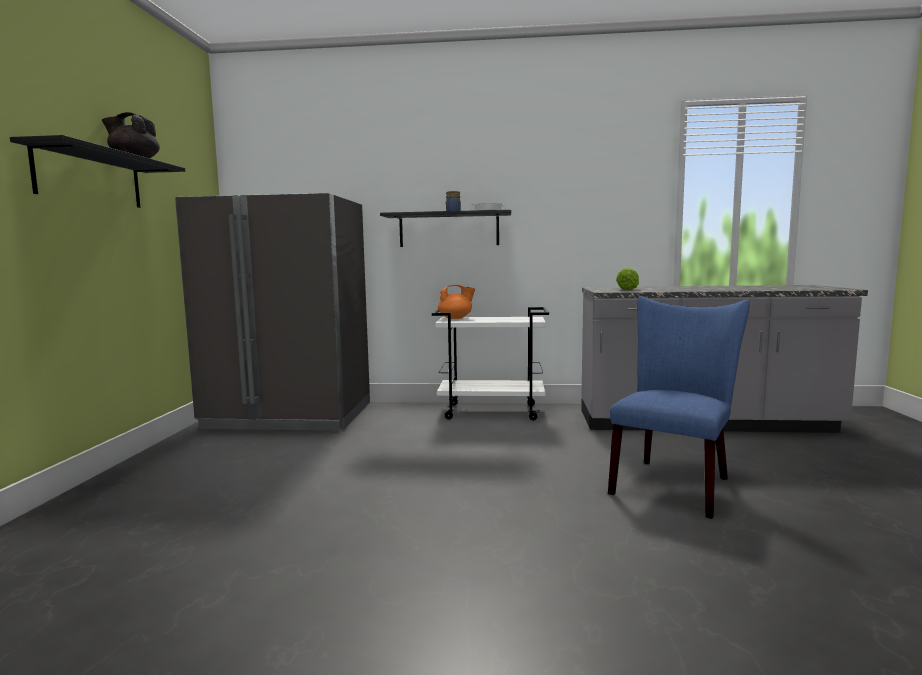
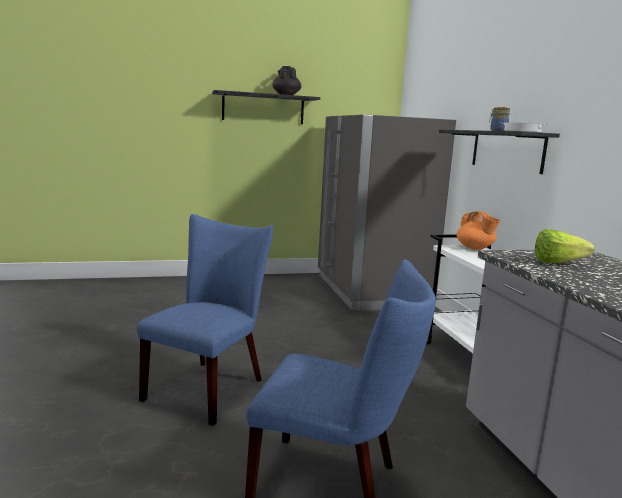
camera: 70 degrees right, 5 degrees up
(493, 521) = (210, 386): none -> blue chair

